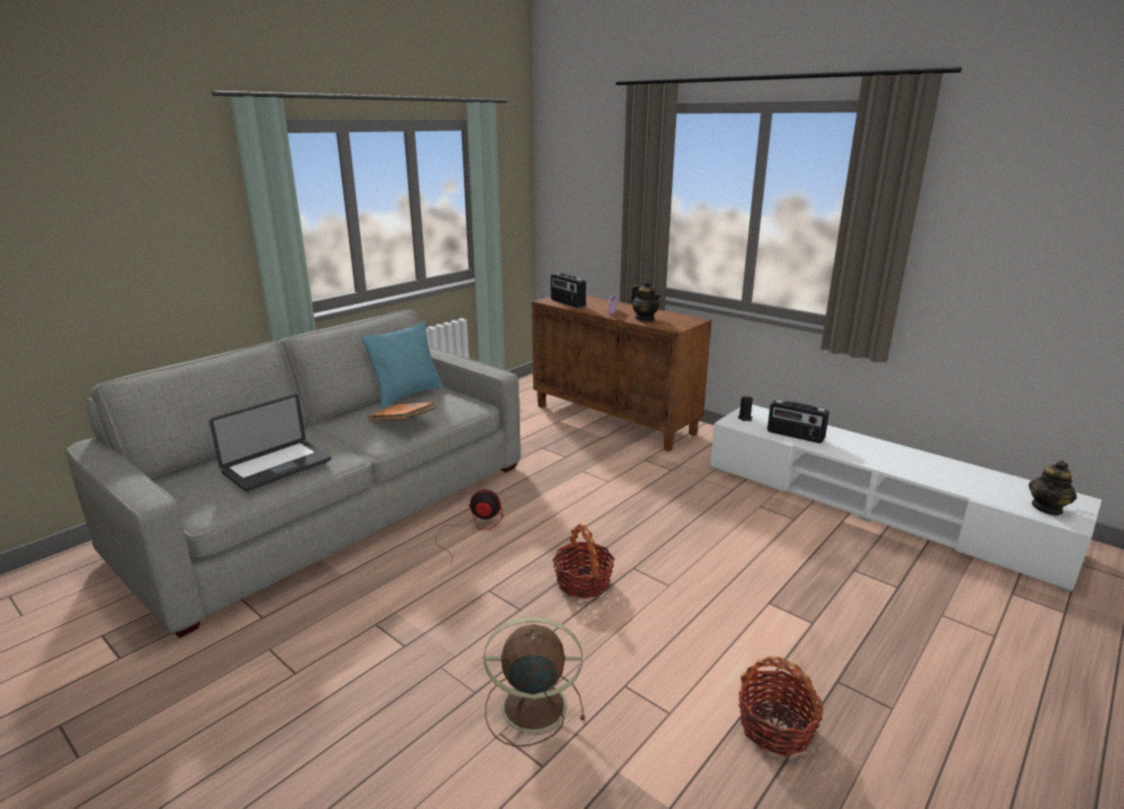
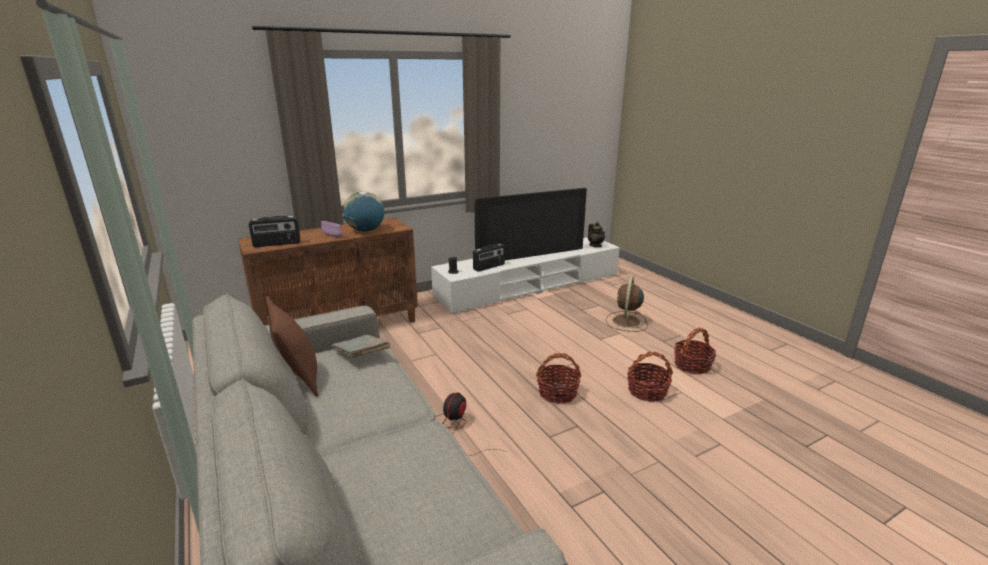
camera: 70 degrees left, 0 degrees up
(277, 467) = (425, 476): laptop -> none
(402, 422) = (376, 385): orange book -> none
(407, 394) = (299, 378): turquoise pillow -> brown pillow
(457, 406) = (361, 355): none -> grey book
(530, 706) = (673, 439): brown fan -> brown fan (626, 322)
(643, 670) = (647, 391): none -> basket
(645, 319) = (365, 230): teapot -> globe
(895, 455) = (529, 254): none -> television

